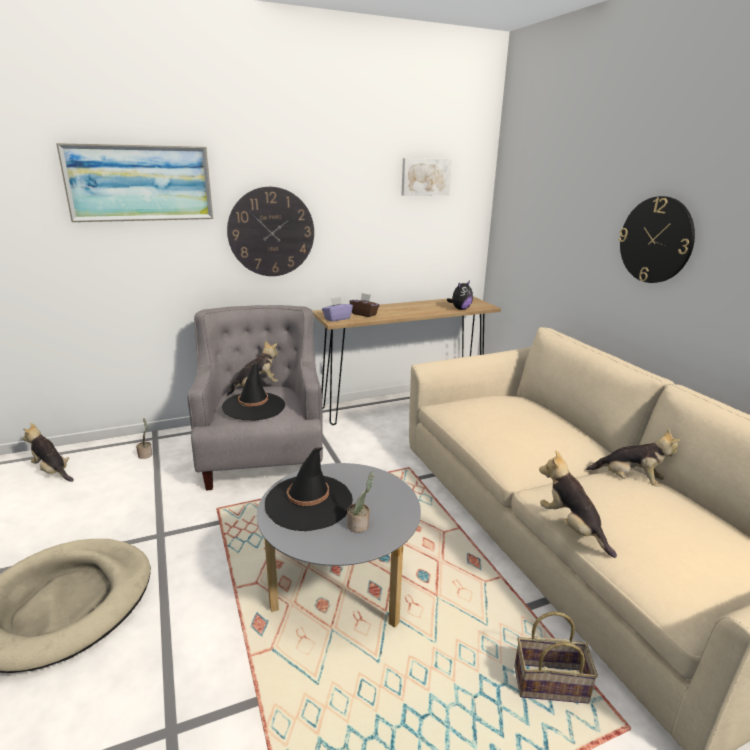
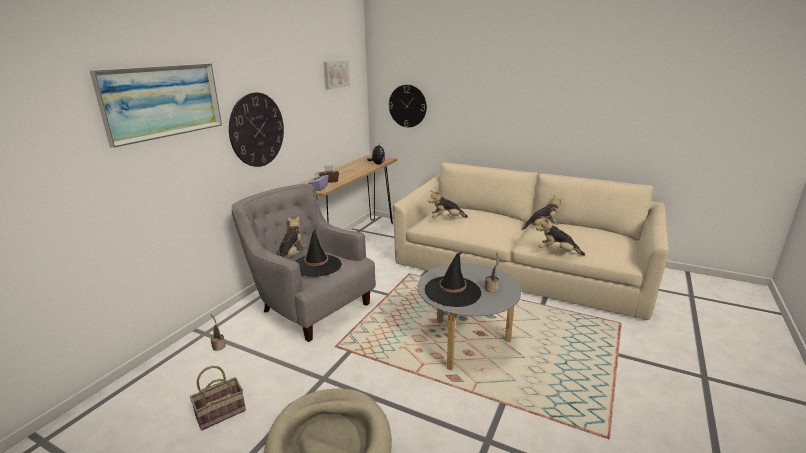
camera: 40 degrees left, 0 degrees up
(52, 471) = (151, 396): plush toy -> plush toy (446, 219)
(551, 683) = (584, 325): basket -> basket (221, 412)
(656, 240) = (505, 100): wall clock -> wall clock (407, 106)

